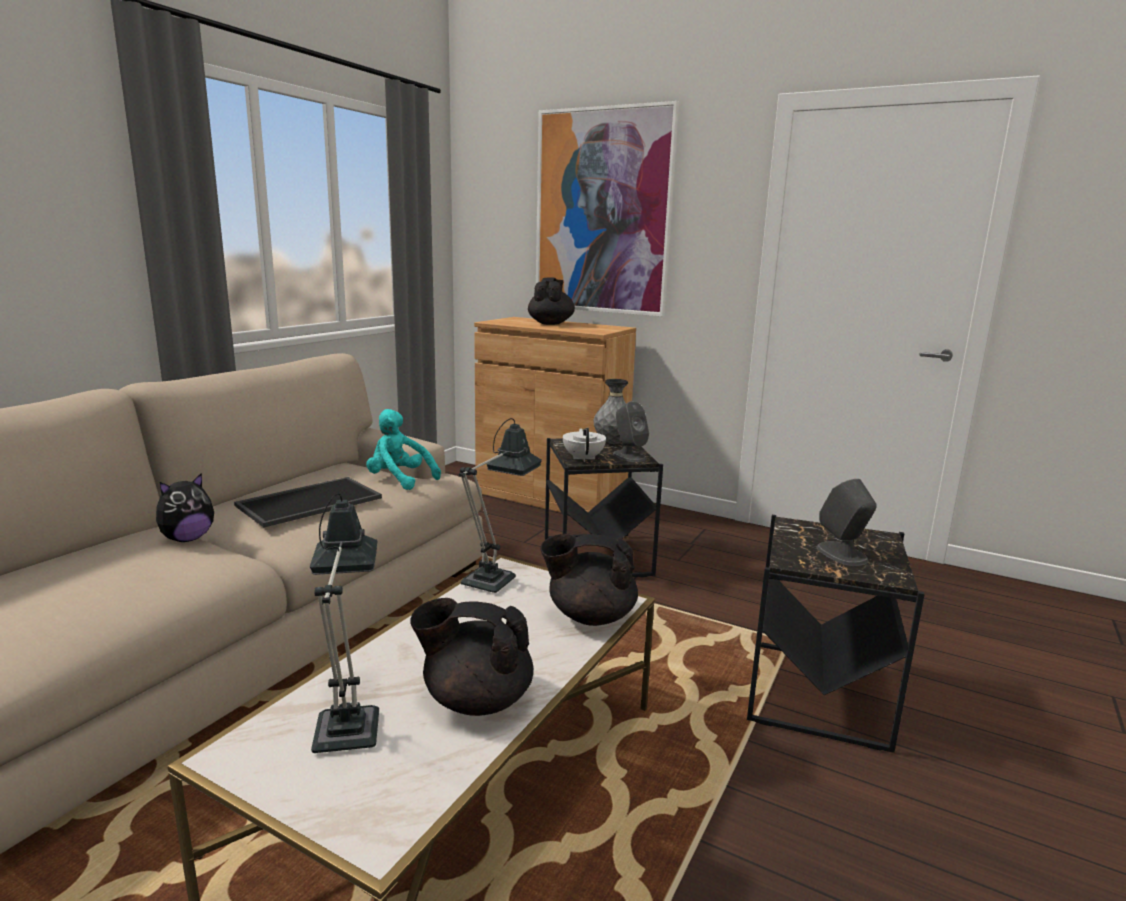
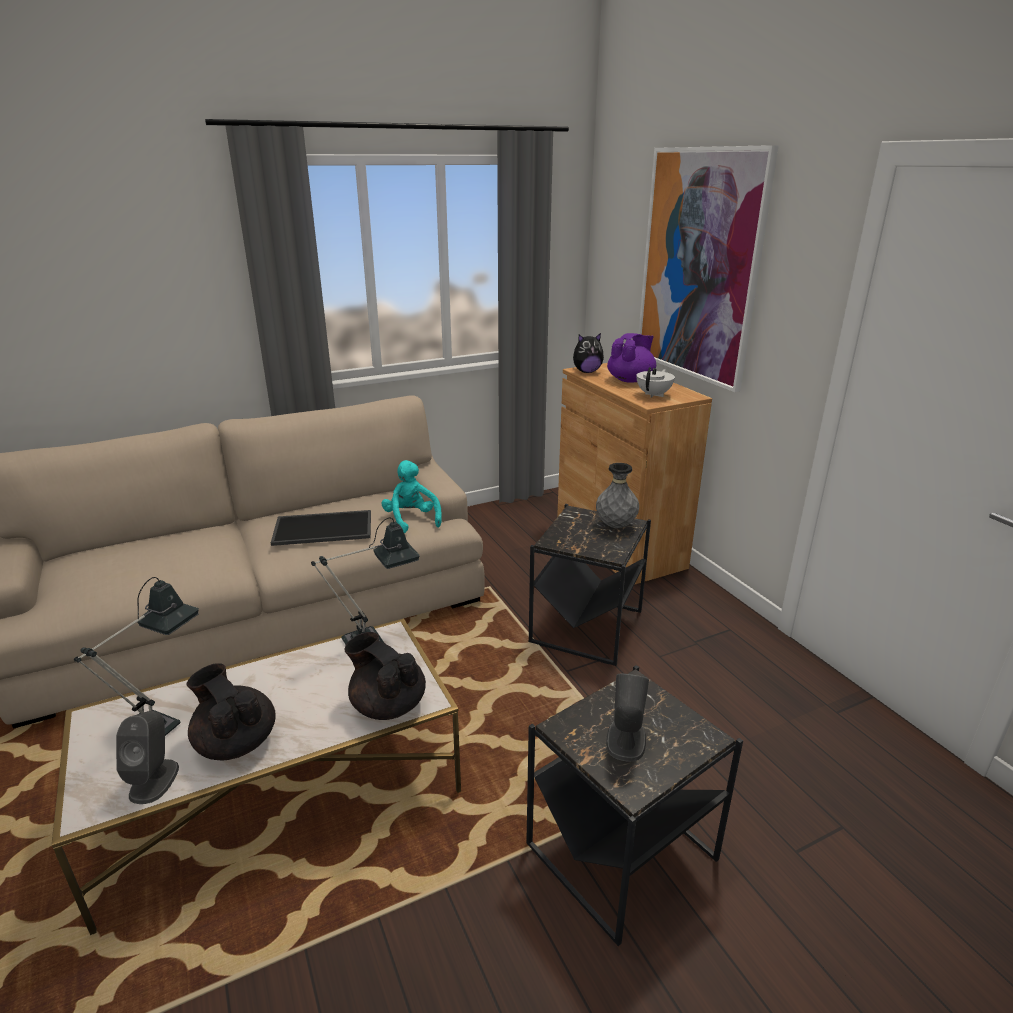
camera: 35 degrees right, 10 degrees up
(187, 539) = (227, 541): plush toy -> plush toy (586, 372)
(550, 323) = (631, 380): black teapot -> purple teapot
(583, 458) = (560, 539): white teapot -> white teapot (654, 395)
(629, 456) = (606, 547): grey speaker -> grey speaker (154, 780)

